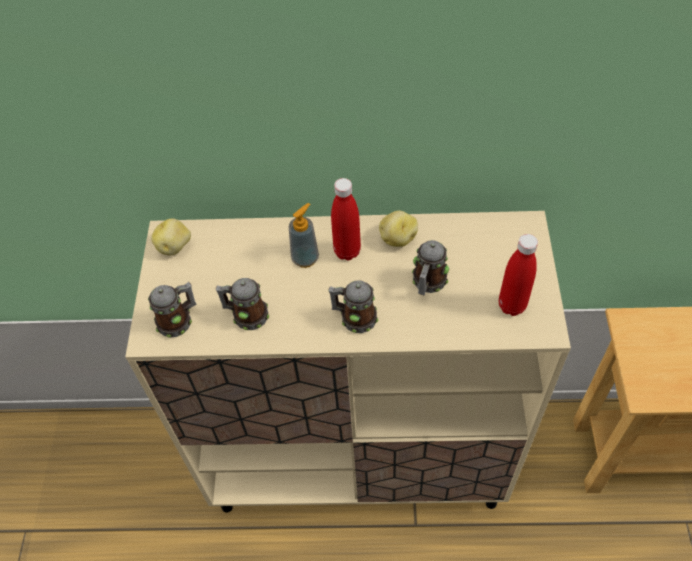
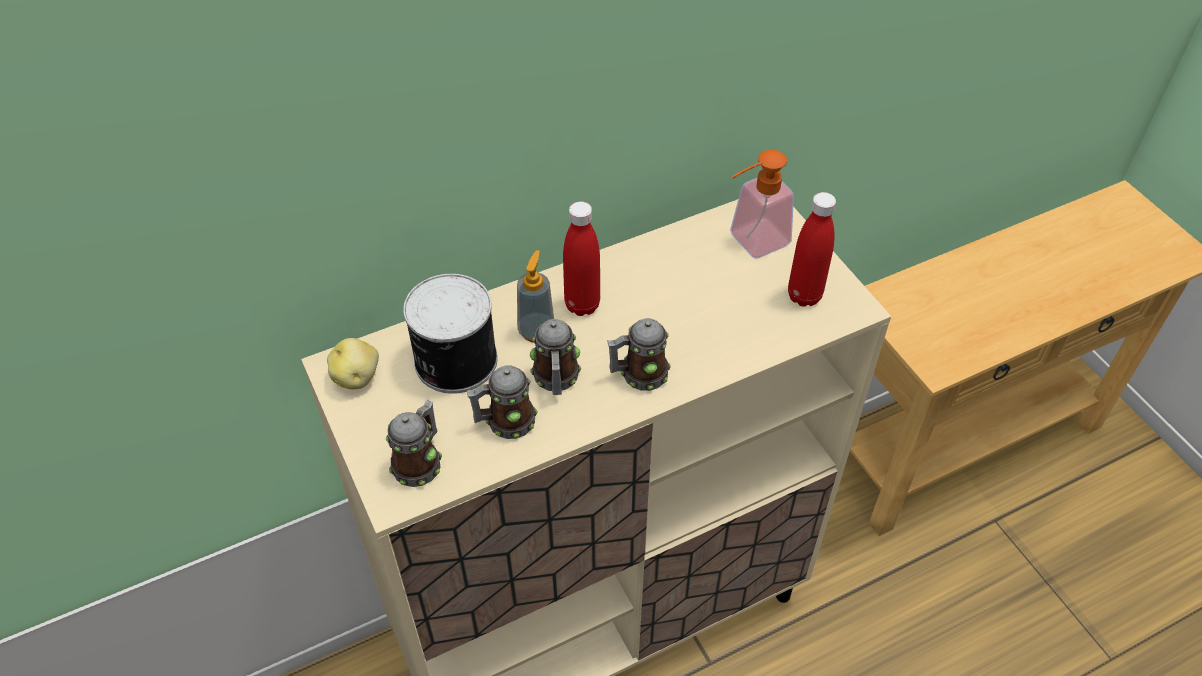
camera: 30 degrees left, 5 degrees down
(239, 259) = (453, 361): none -> can
(397, 238) = (632, 270): potato -> none
(428, 283) = (698, 306): mug -> mug (556, 379)
(497, 249) = (751, 243): none -> soap dispenser

